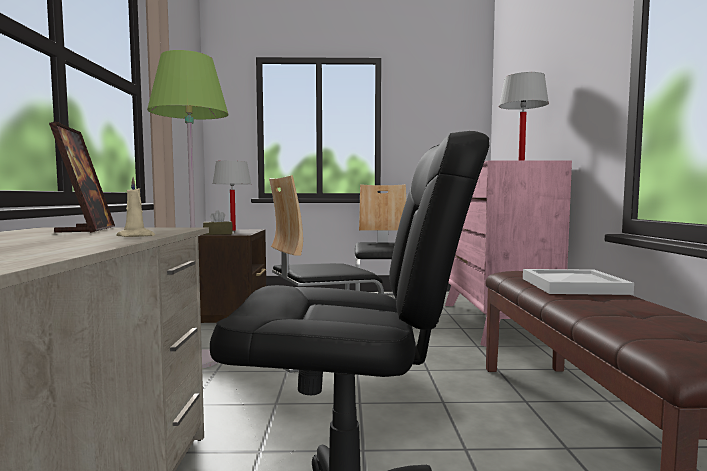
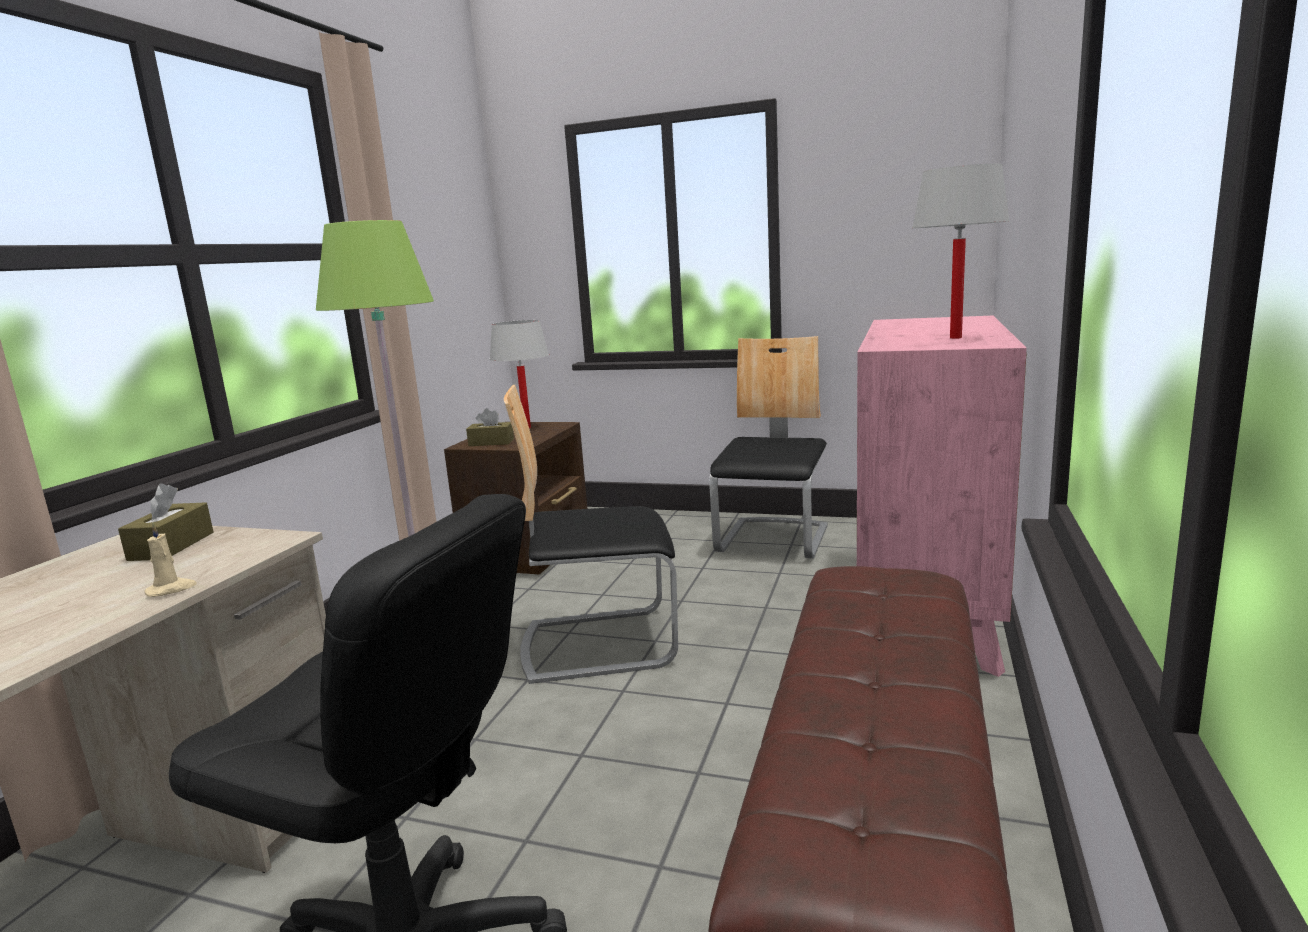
camera: 20 degrees right, 10 degrees up
(86, 230) = (171, 546): picture frame -> brown tissue box
(575, 286) = (889, 634): white tray -> none

